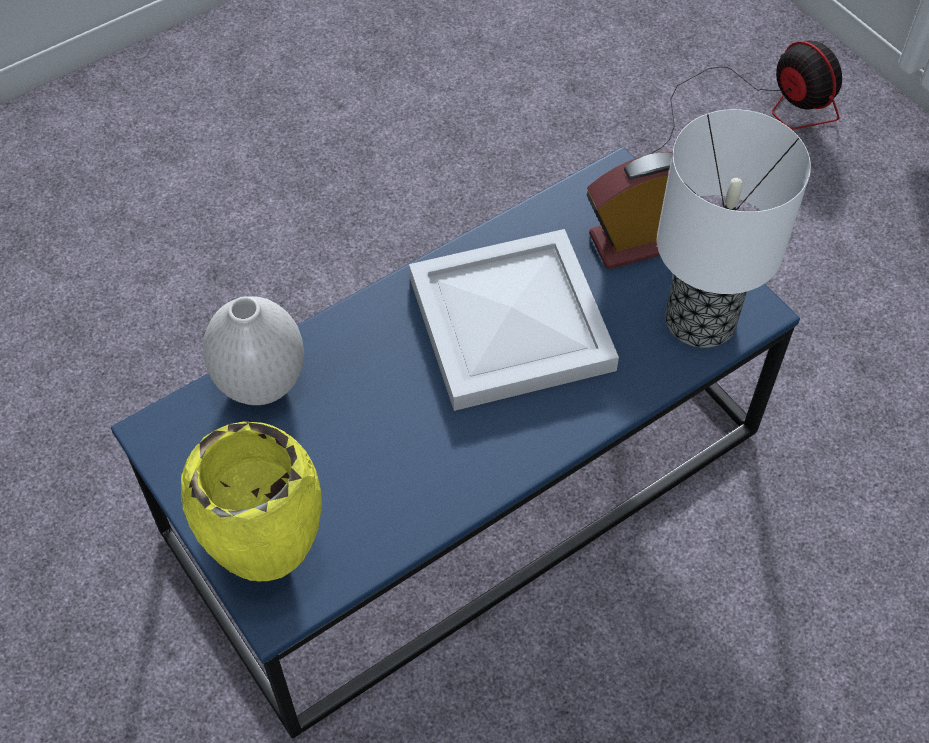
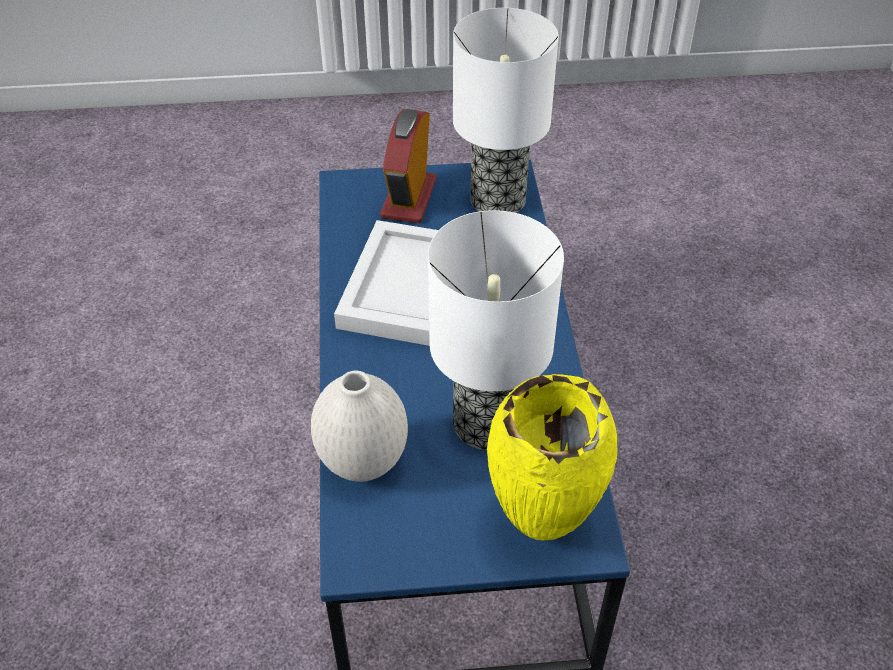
camera: 60 degrees left, 10 degrees down
(368, 458) = (485, 423): none -> table lamp
(761, 107) = (274, 156): fan -> none

